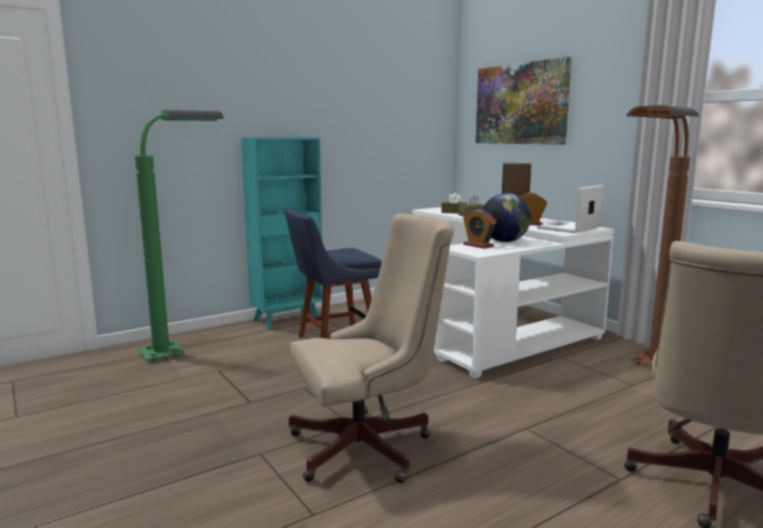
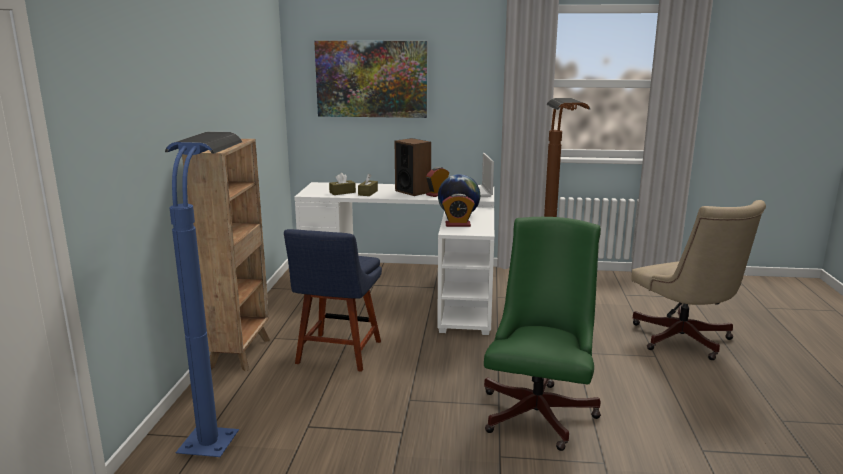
camera: 50 degrees left, 5 degrees up
(188, 349) = (221, 426): green floor lamp -> blue floor lamp
(288, 319) = (240, 352): turquoise bookcase -> brown bookcase
(370, 447) = (540, 410): beige office chair -> green office chair

